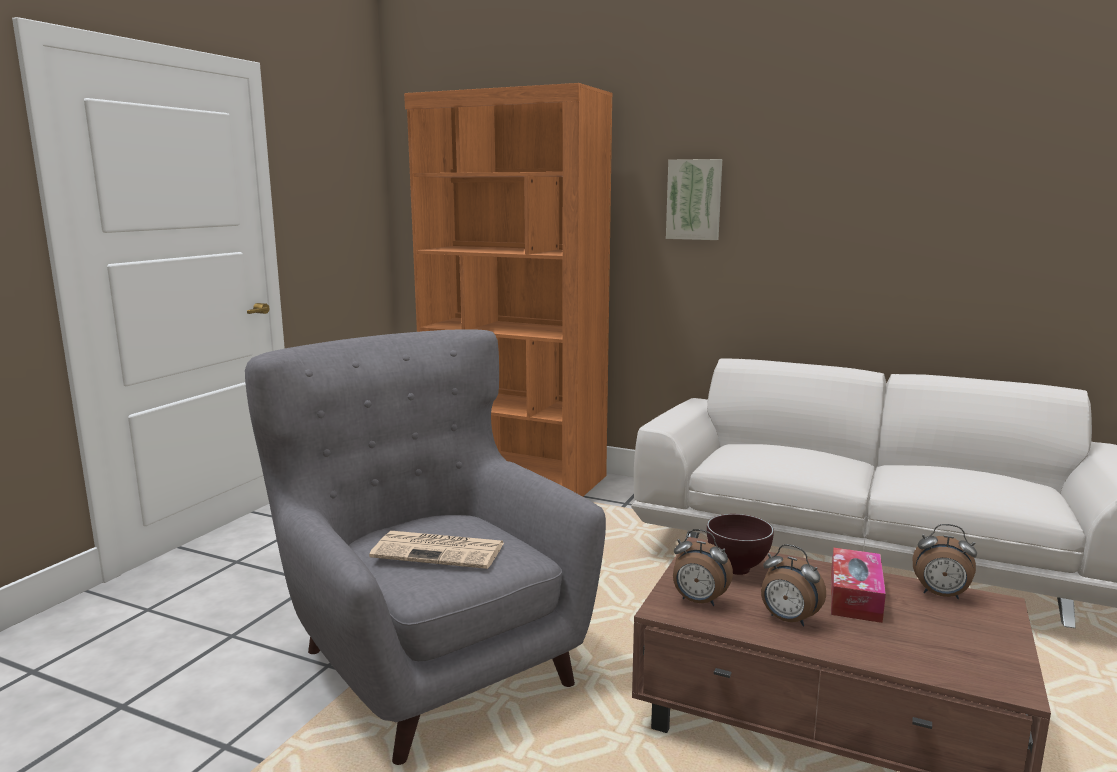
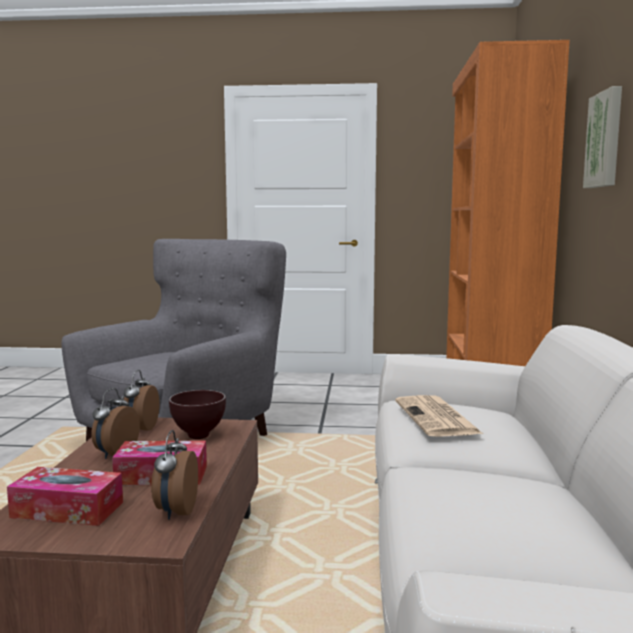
camera: 70 degrees right, 5 degrees down
(440, 550) = (157, 359): newspaper -> newspaper (437, 418)
(947, 648) = (67, 510): none -> tissue box

